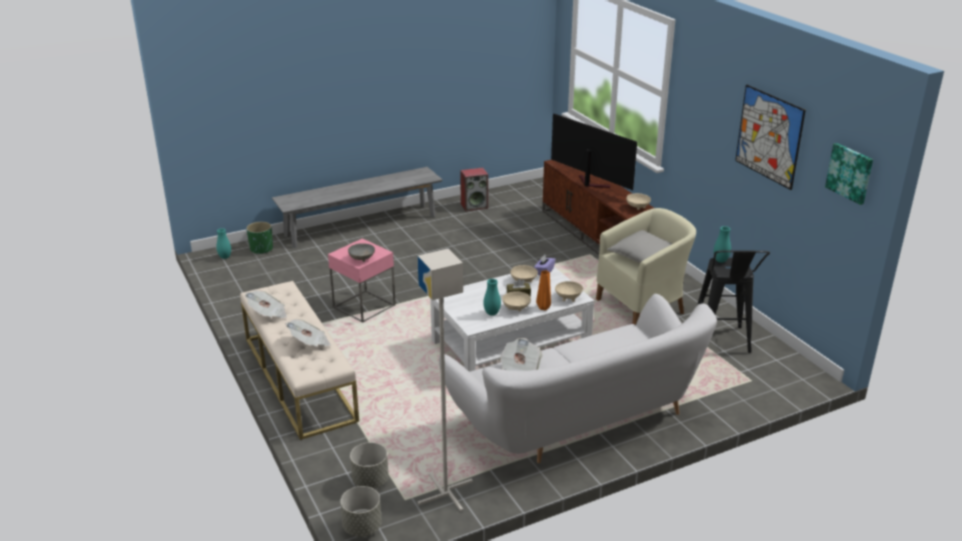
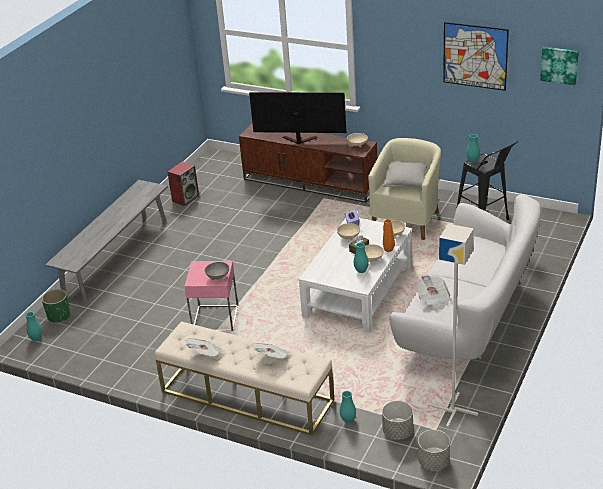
camera: 35 degrees left, 5 degrees up
(345, 445) = (348, 420): none -> turquoise vase

